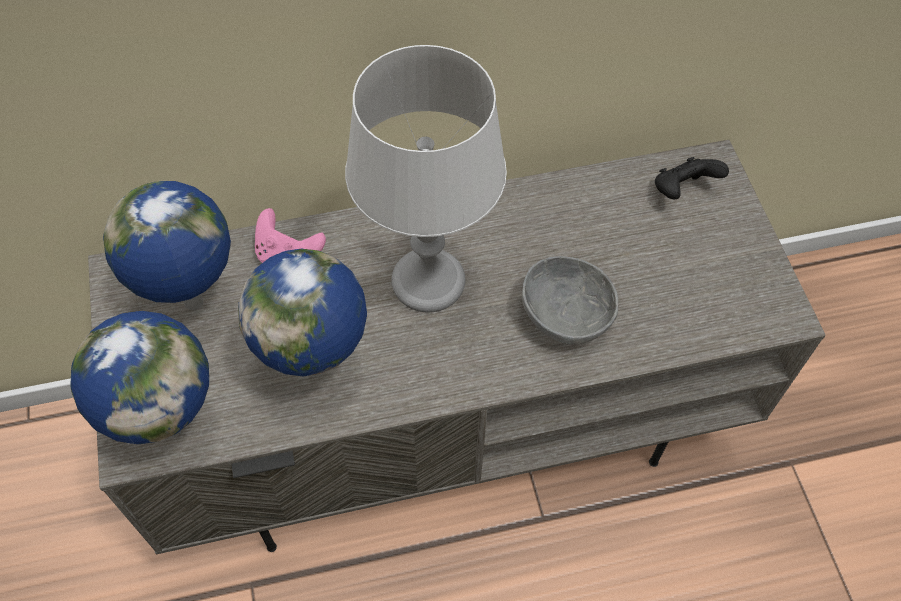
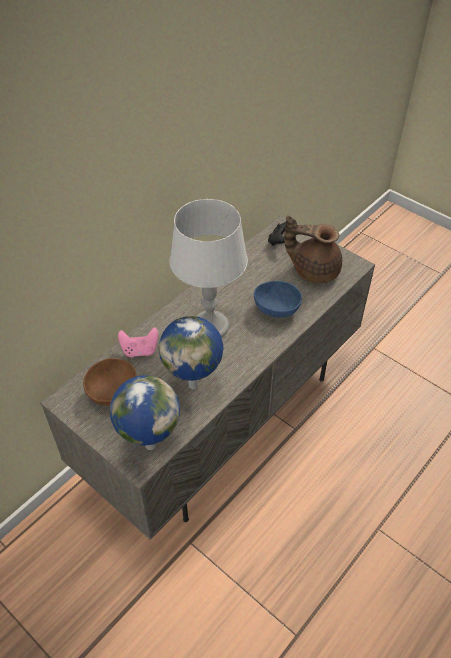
camera: 35 degrees left, 10 degrees down
(194, 304) = (113, 392): globe -> brown bowl
(566, 314) = (276, 308): grey bowl -> blue bowl
(695, 280) = (313, 270): none -> brown teapot

